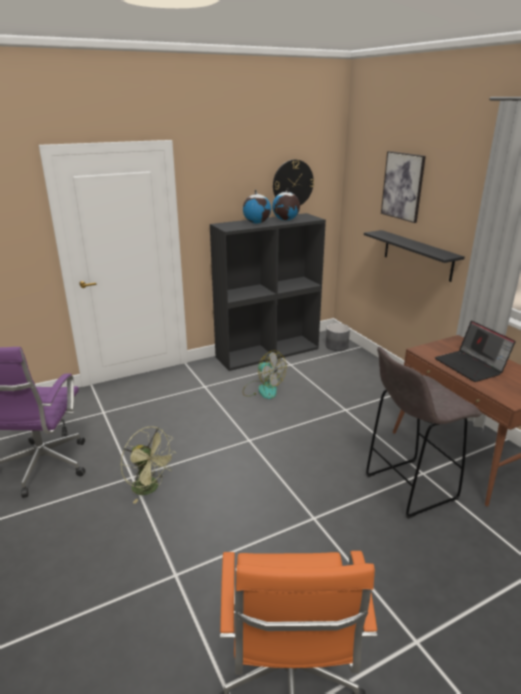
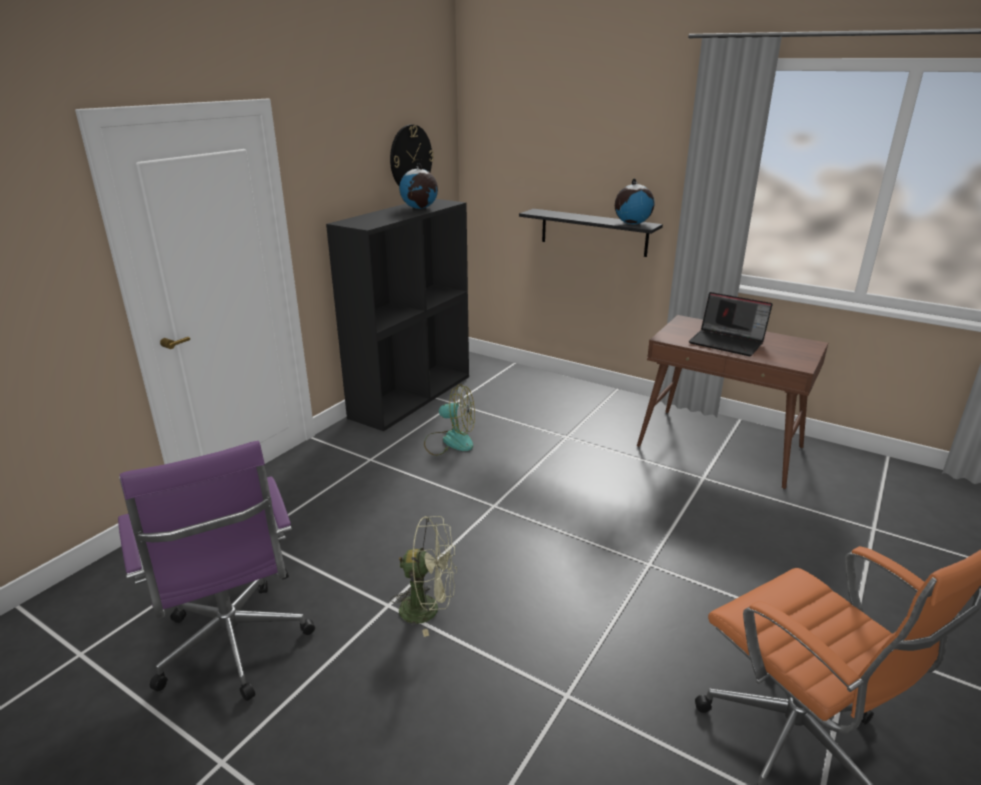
camera: 30 degrees left, 0 degrees up
(256, 223) = (389, 215): globe -> globe (632, 223)
(337, 346) = (487, 368): grey planter -> none
(402, 186) = (561, 150): picture -> none
(408, 488) = (704, 497): grey stool -> none

